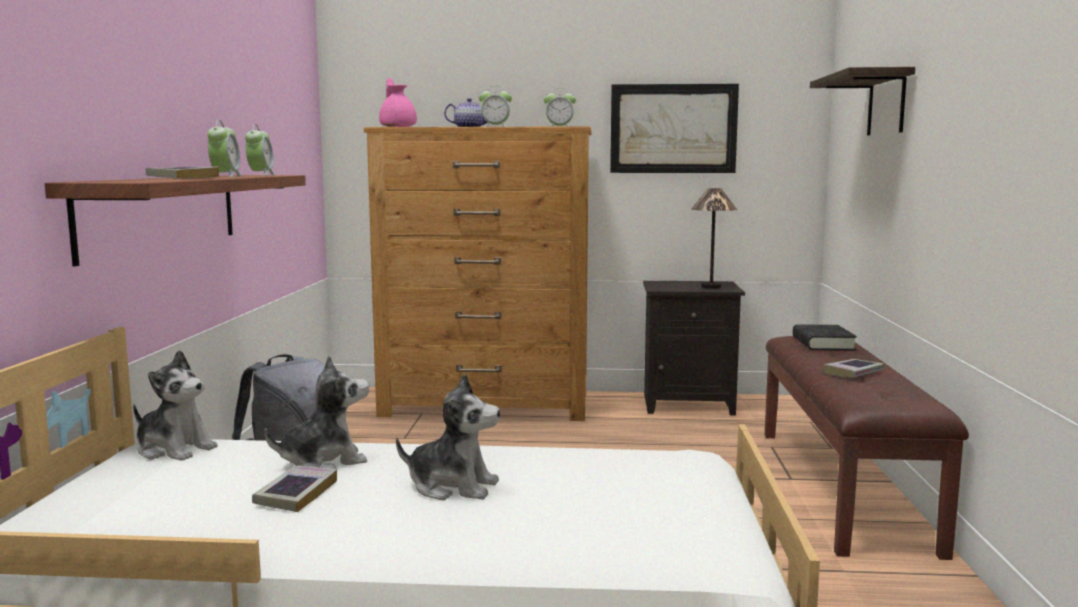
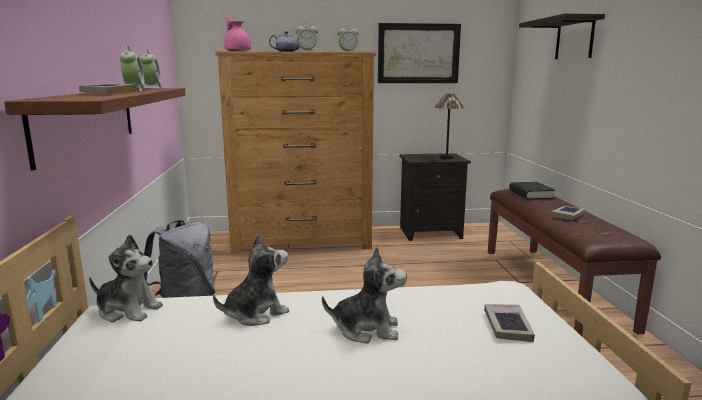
camera: 10 degrees left, 5 degrees up
(296, 494) = (251, 348): book -> book (507, 326)

